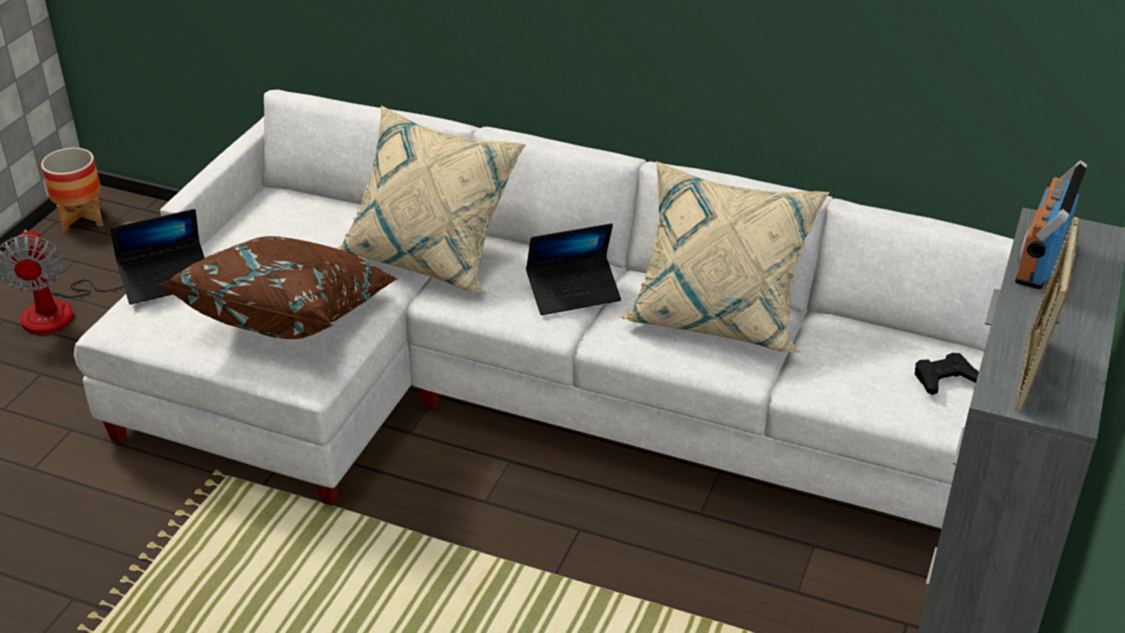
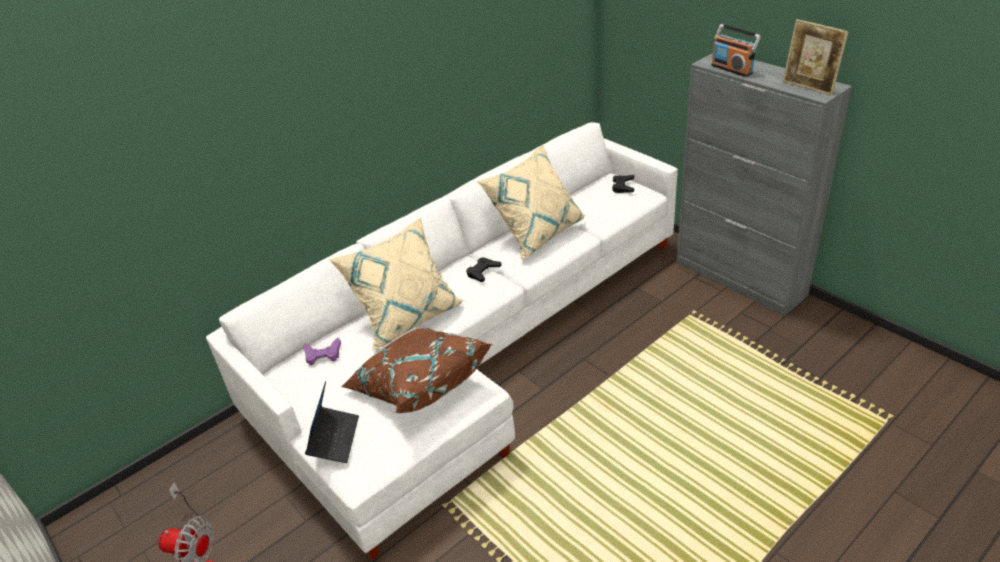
camera: 60 degrees left, 0 degrees up
(81, 219) = (93, 539): planter -> none
(314, 214) = (323, 354): none -> purple game controller
(573, 292) = (483, 272): laptop -> black game controller

